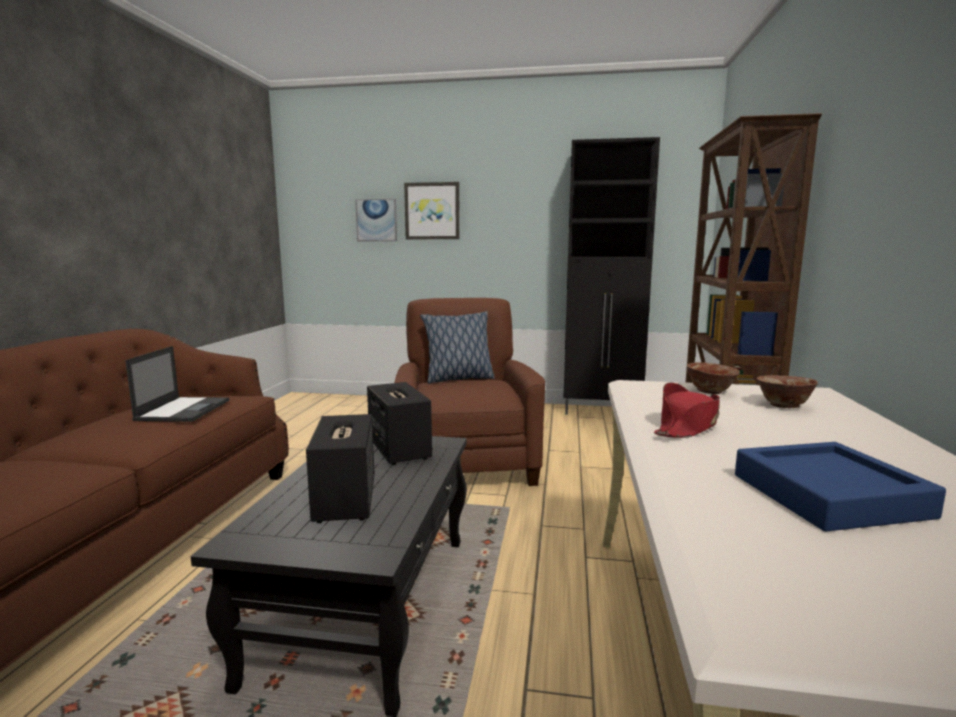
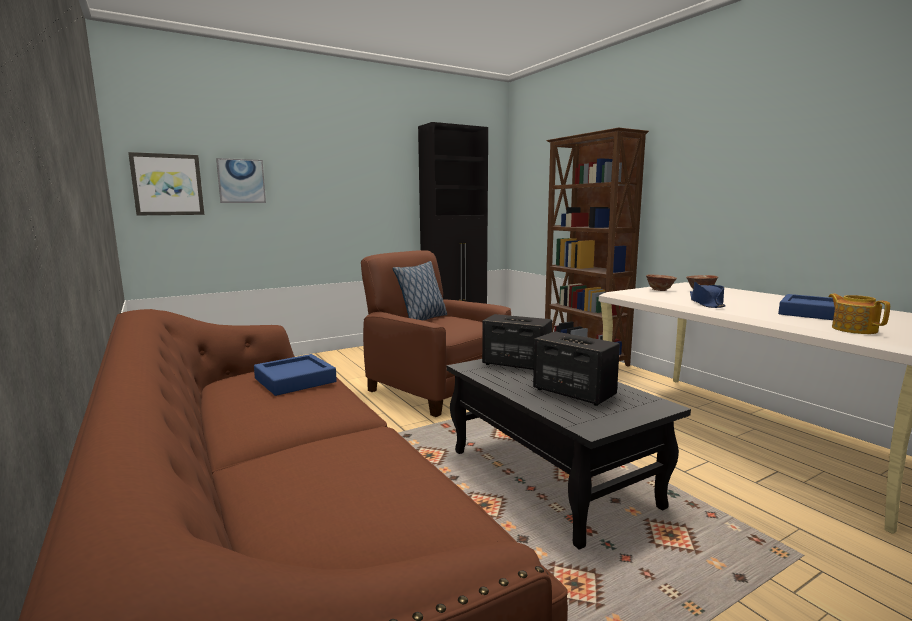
camera: 40 degrees left, 0 degrees up
(184, 409) = (295, 380): laptop -> blue tray
(432, 211) = (300, 174): picture -> picture (167, 184)
(687, 426) = (706, 303): red hat -> blue hat
(758, 550) = (853, 329): none -> teapot

